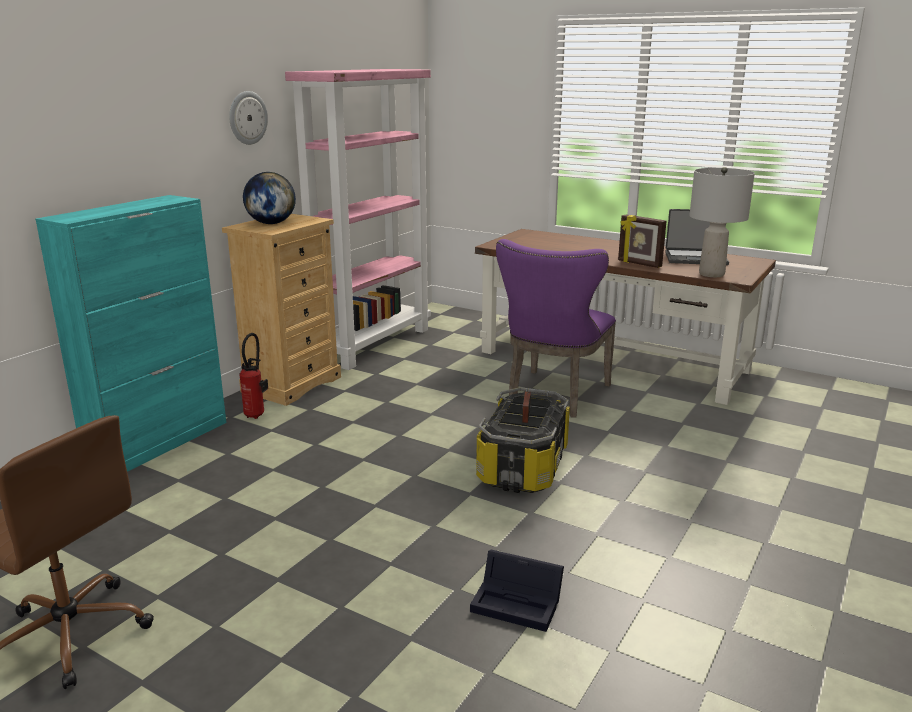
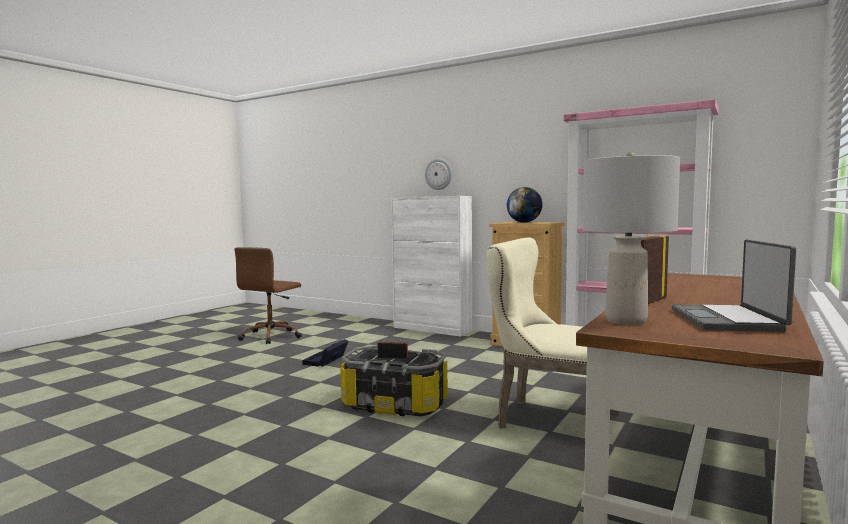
camera: 90 degrees right, 15 degrees down
(160, 443) = (432, 329): turquoise cabinet -> white cabinet
(247, 118) = (540, 153): wall clock -> wall clock (438, 174)
(257, 414) = (474, 340): fire extinguisher -> none
(519, 603) = (225, 401): black storage box -> black storage box (325, 361)
(554, 396) = (550, 420): purple chair -> beige chair

